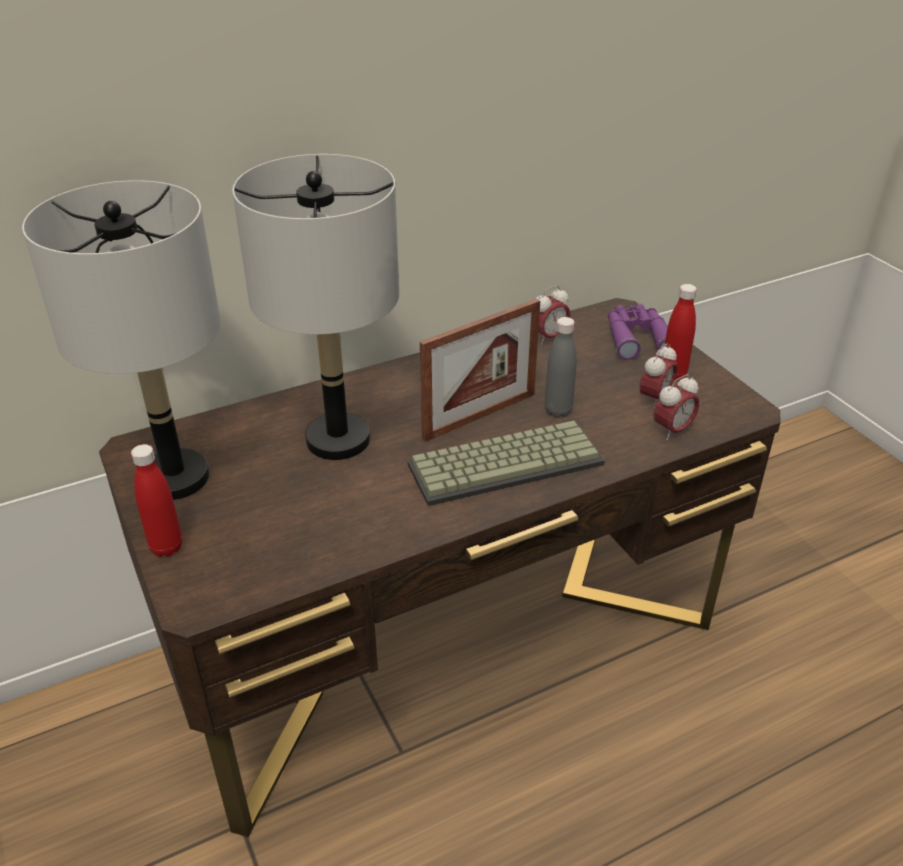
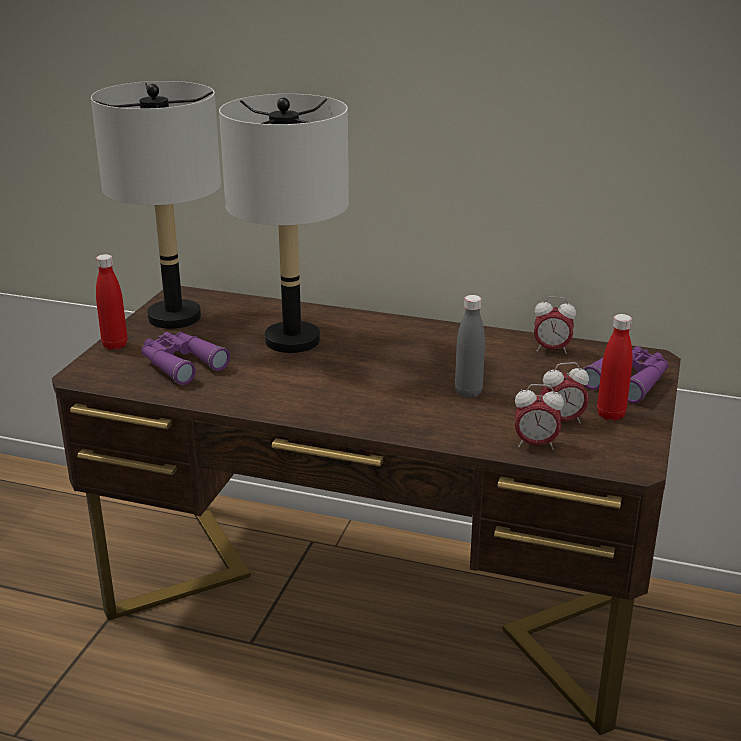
camera: 45 degrees right, 10 degrees down
(276, 527) = (180, 364): none -> purple binoculars
(479, 416) = (406, 370): picture frame -> none
(506, 462) = (373, 401): keyboard -> none

